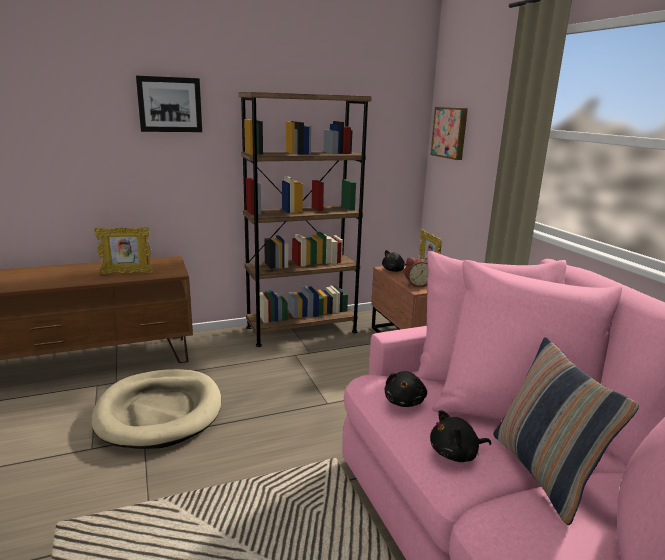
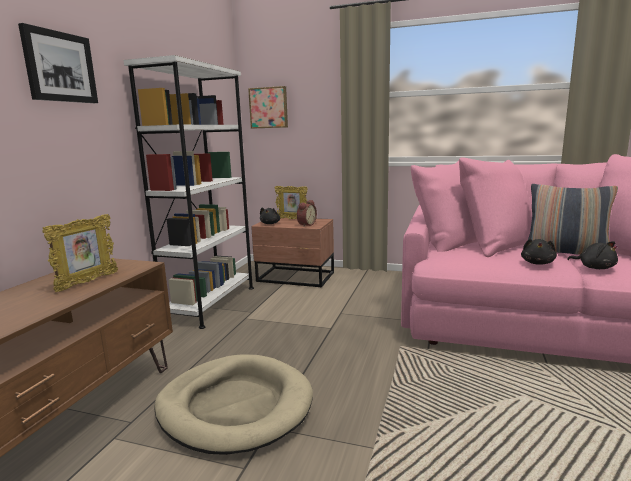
camera: 50 degrees left, 5 degrees down
(301, 330) = (211, 304): brown bookcase -> white bookcase
(404, 401) = (470, 260): black plush toy -> black plush toy (594, 267)

